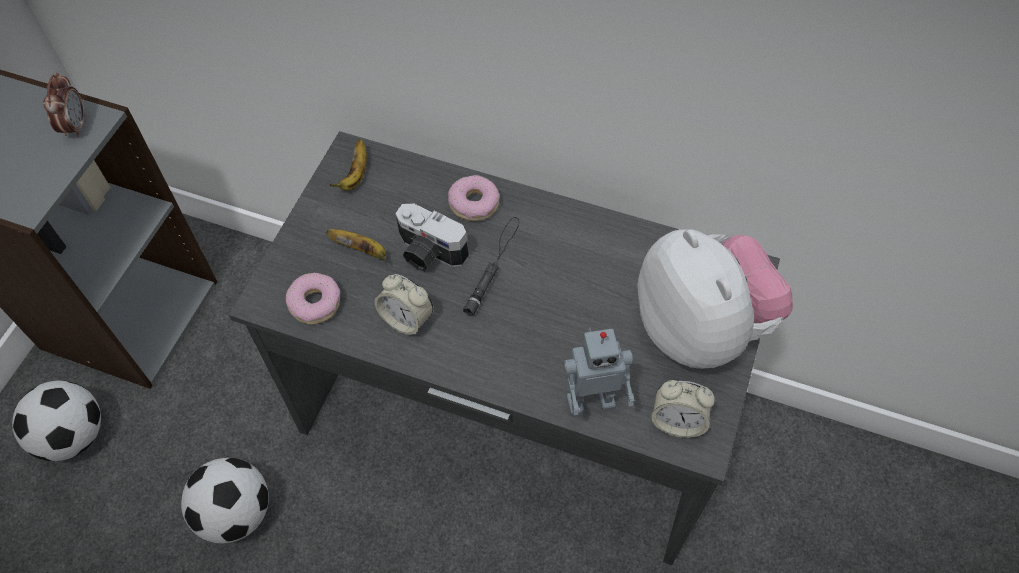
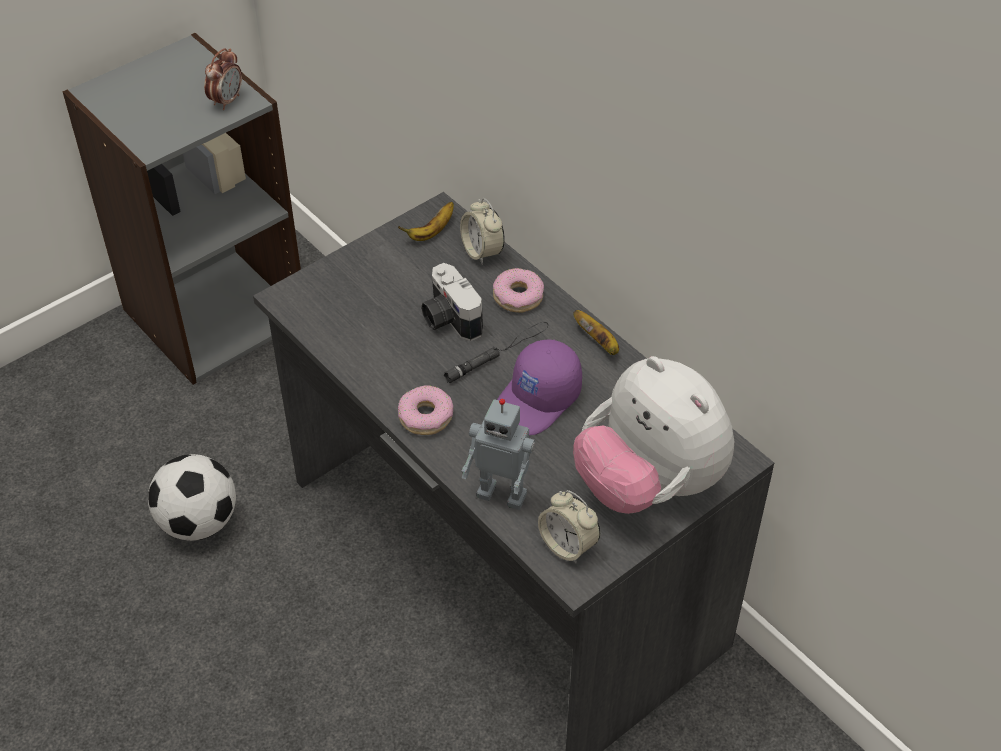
camera: 30 degrees right, 10 degrees down
(73, 435) = (106, 393): football -> none
(314, 303) = (326, 316): donut -> donut (425, 416)
(362, 250) = (394, 293): banana -> banana (598, 342)
(406, 319) = (392, 361): alarm clock -> alarm clock (482, 252)
(558, 295) = (538, 400): none -> purple cap
(700, 328) = (648, 484): plush toy -> plush toy turned 135 degrees clockwise

